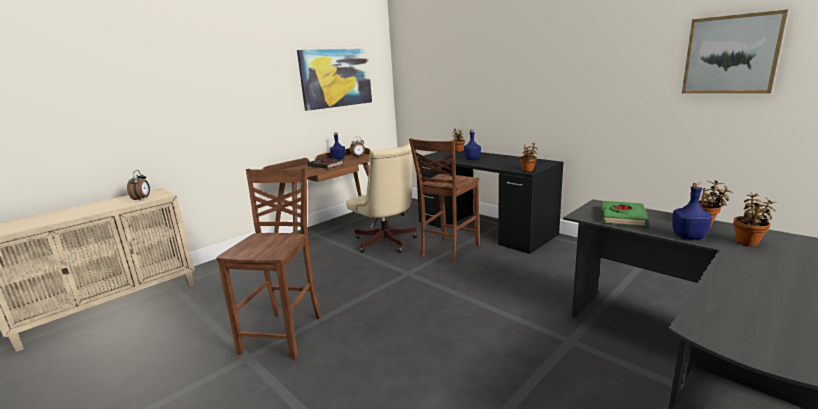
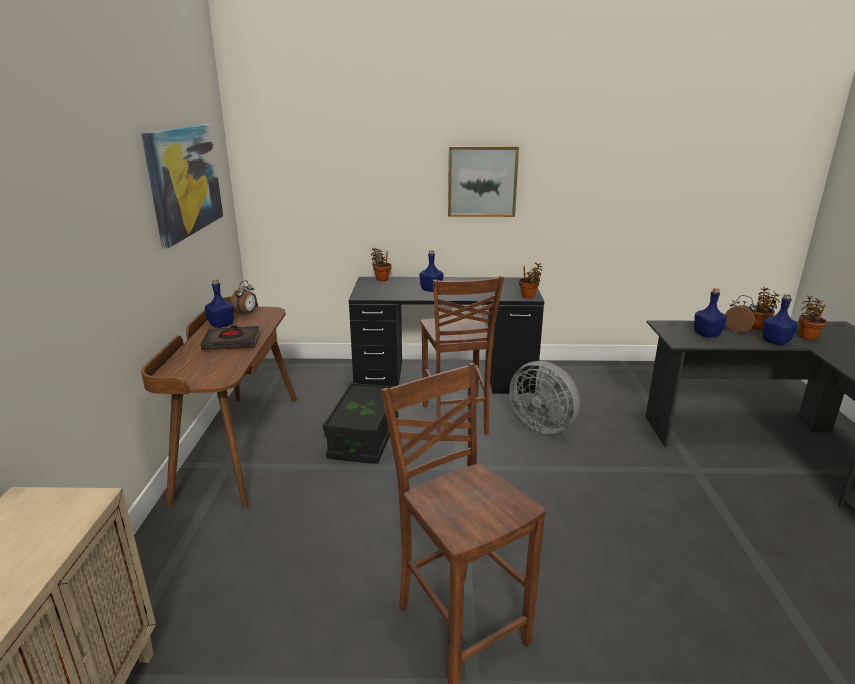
camera: 45 degrees left, 5 degrees up
(142, 199) = (50, 526): alarm clock -> alarm clock (738, 330)
(386, 243) = (364, 438): beige office chair -> black storage box
(499, 271) = (543, 425): none -> grey fan
(622, 217) = (706, 335): green book -> blue bottle
(731, 55) = (695, 162): picture -> picture (482, 181)

